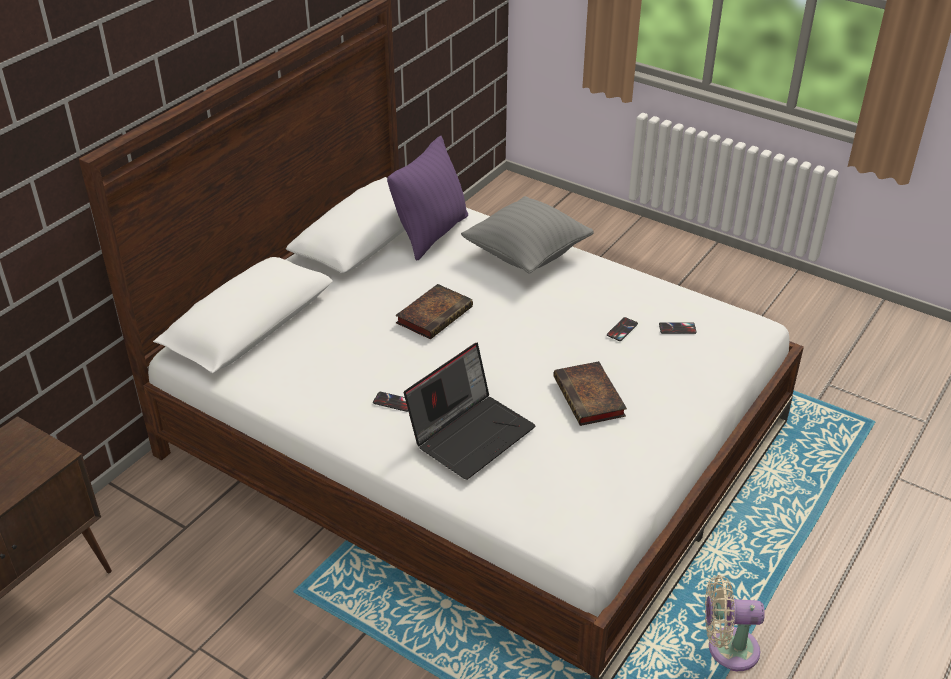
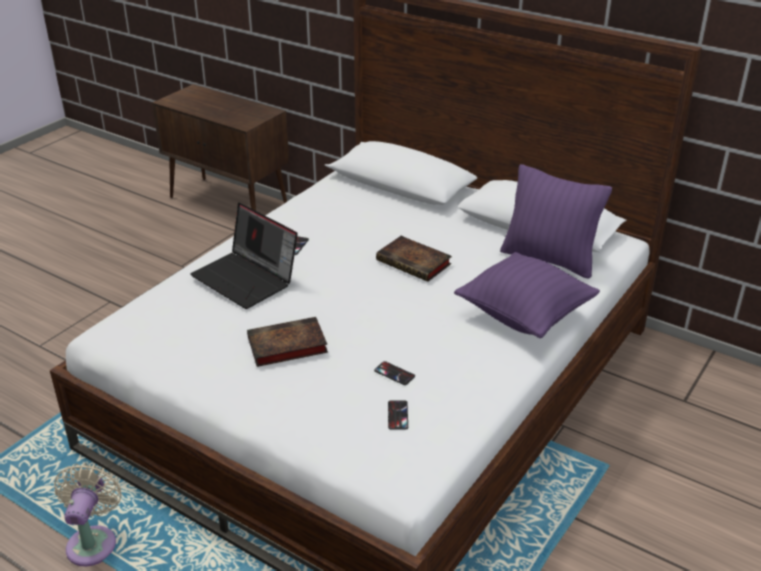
camera: 90 degrees right, 5 degrees down
(526, 255) = (524, 316): grey pillow -> purple pillow

